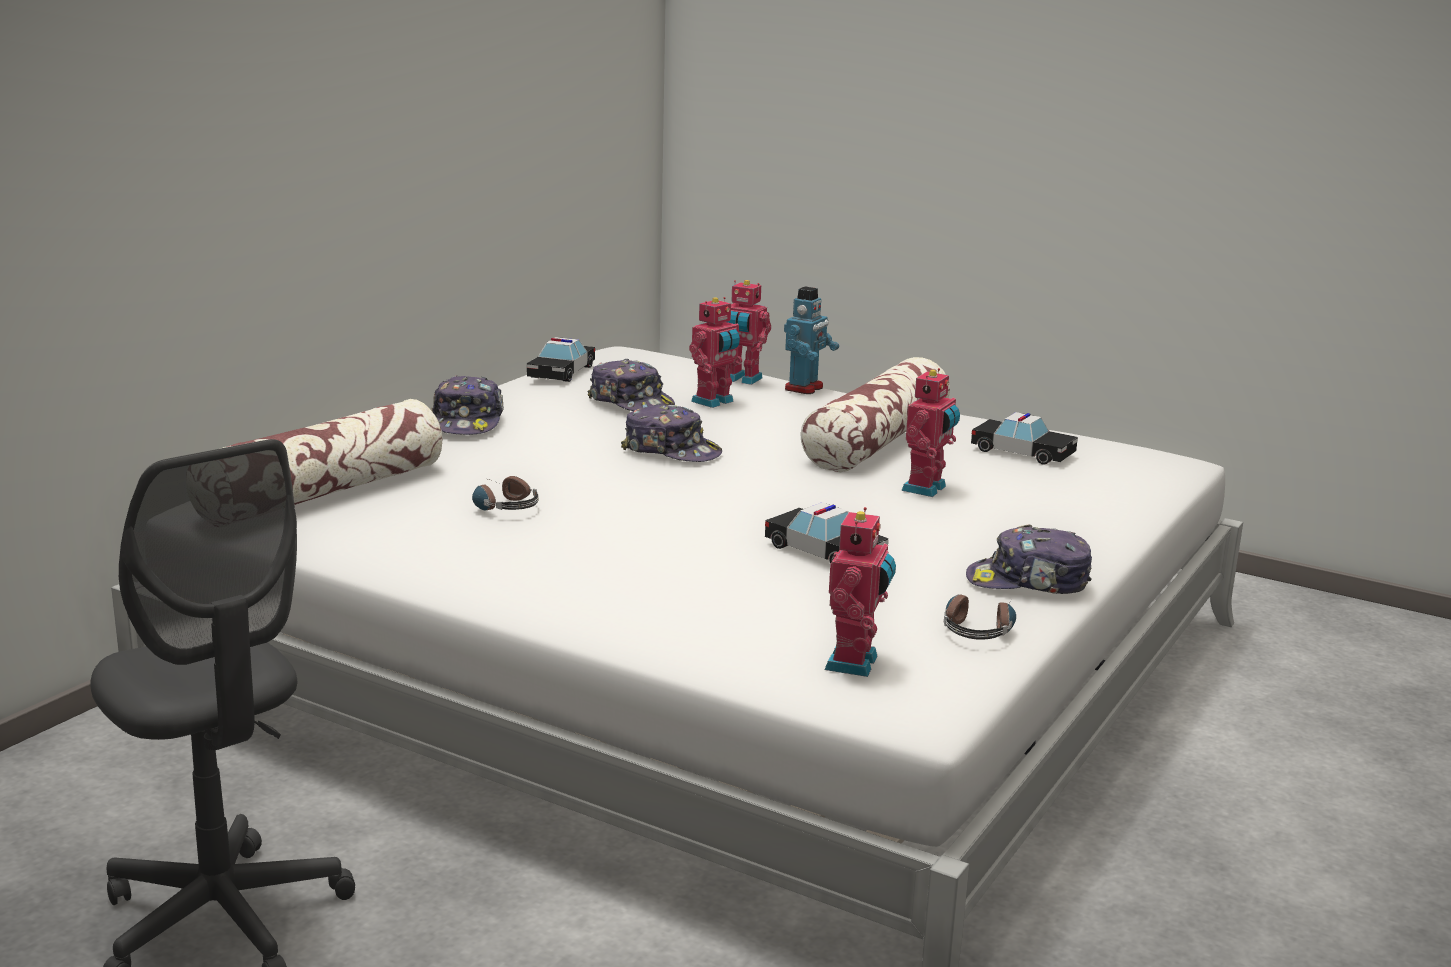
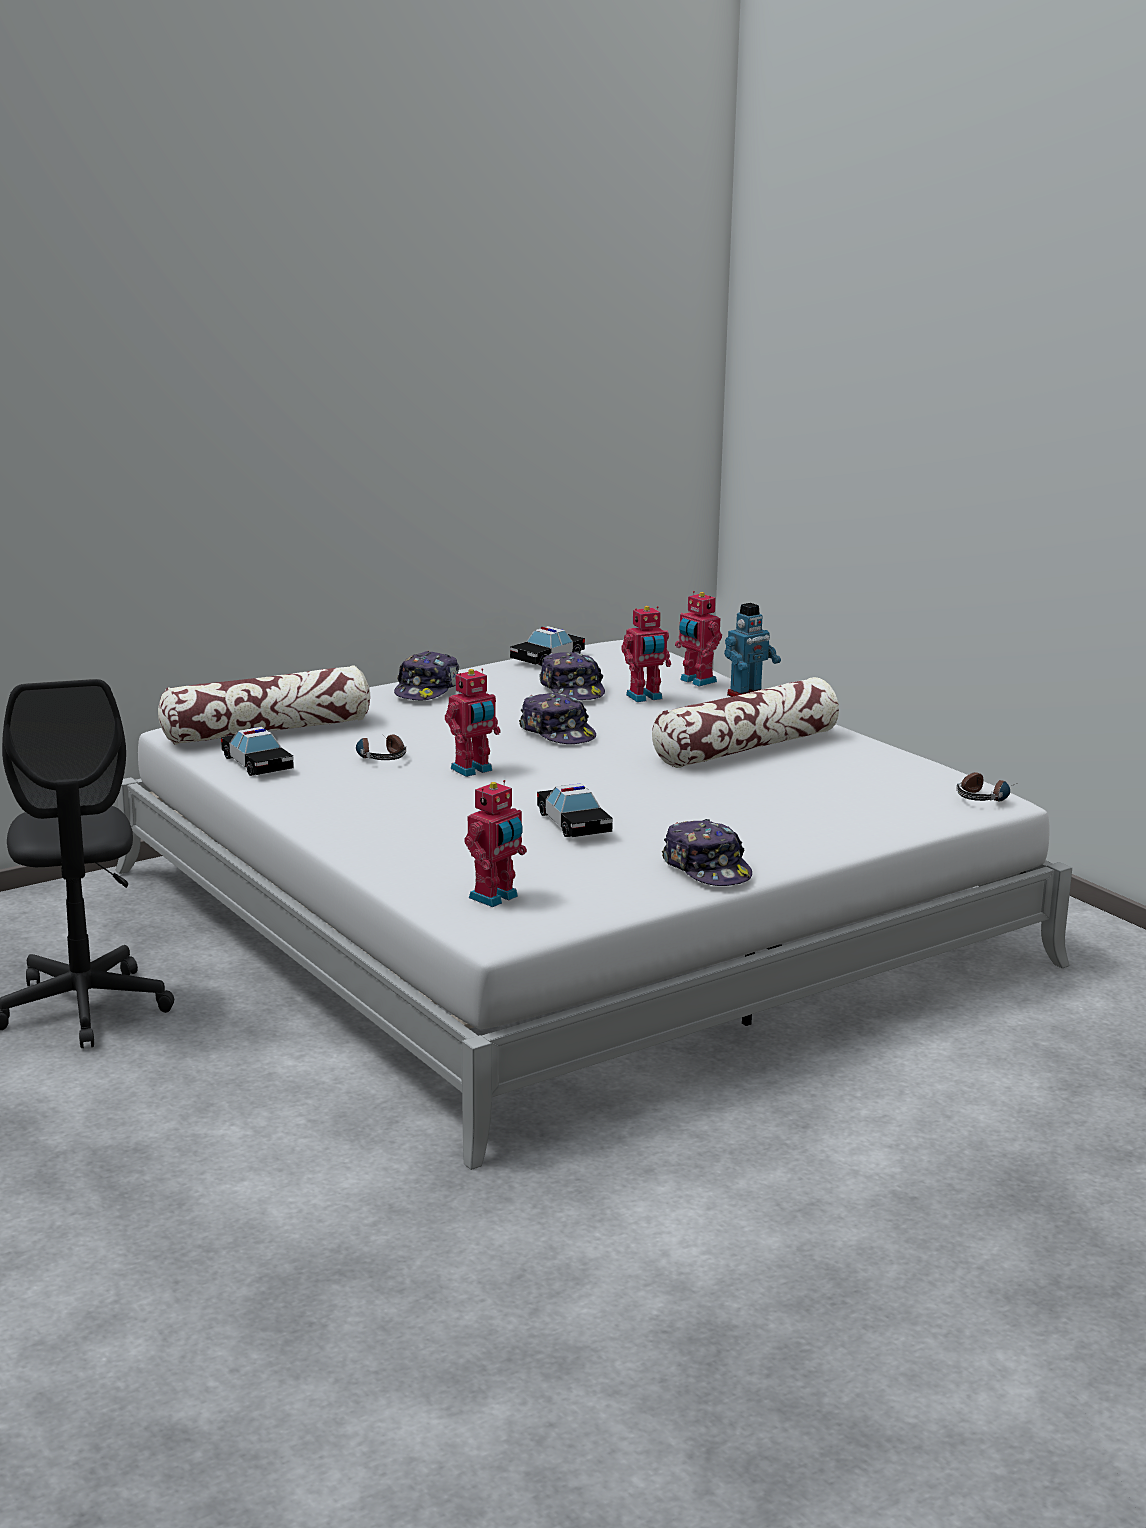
camera: 25 degrees right, 0 degrees up
(927, 489) = (729, 790): toy robot -> toy robot (473, 770)
(978, 627) = (619, 891): headphones -> headphones (985, 796)
(1022, 452) = (862, 773): toy car -> toy car (257, 763)
(1028, 582) = (707, 869): cap -> cap turned 150 degrees counterclockwise

